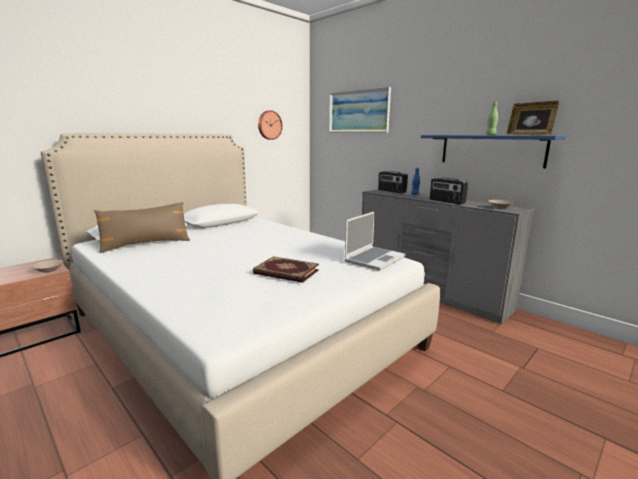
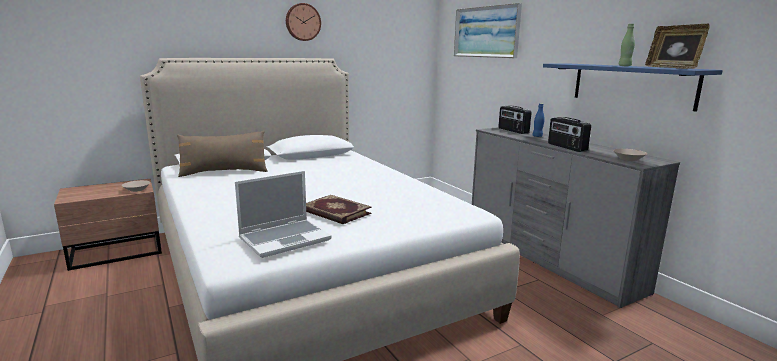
camera: 15 degrees right, 0 degrees up
(269, 125) = (383, 47): wall clock -> wall clock (302, 22)
(374, 259) = (444, 208): laptop -> laptop (285, 239)

